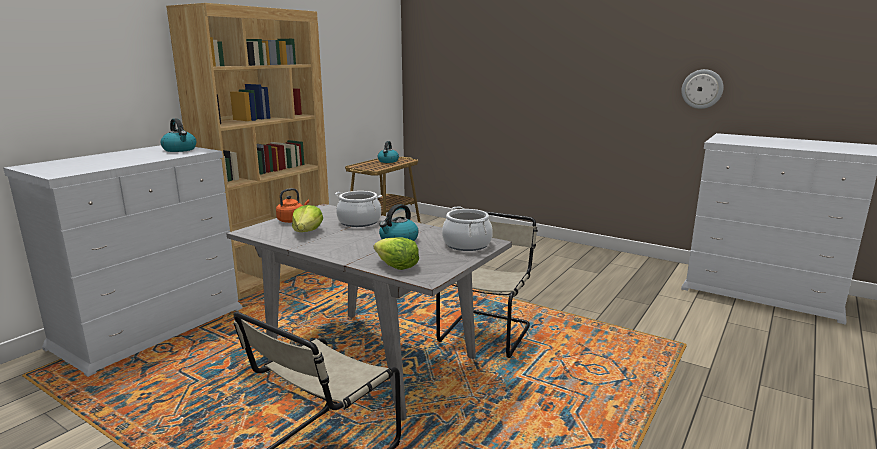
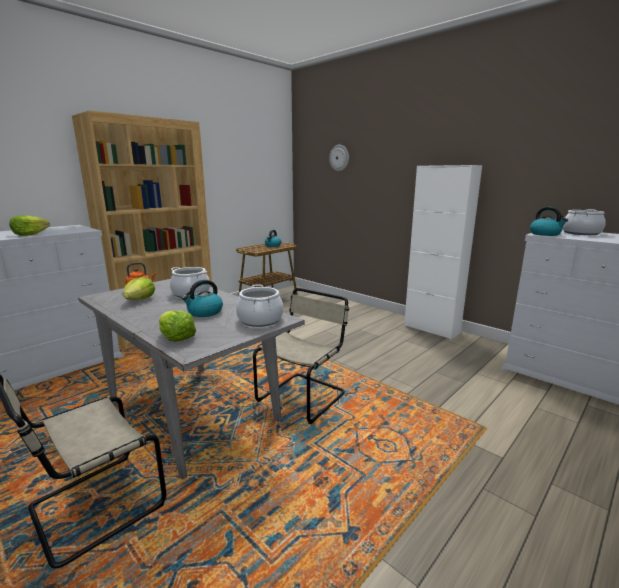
camera: 10 degrees right, 0 degrees up
(142, 159) = (30, 234): none -> lettuce
(180, 149) = (72, 229): kettle -> kettle (545, 234)
(593, 252) = (431, 329): none -> white cabinet
(702, 89) = (533, 186): wall clock -> wall clock (339, 158)
(756, 139) = (581, 233): none -> cooking pot

